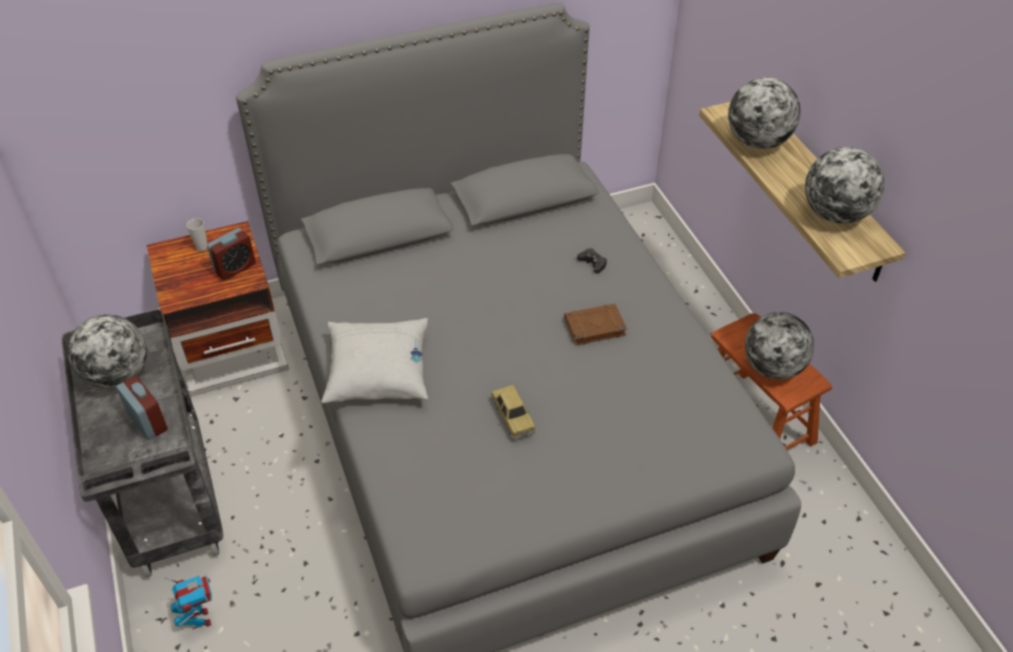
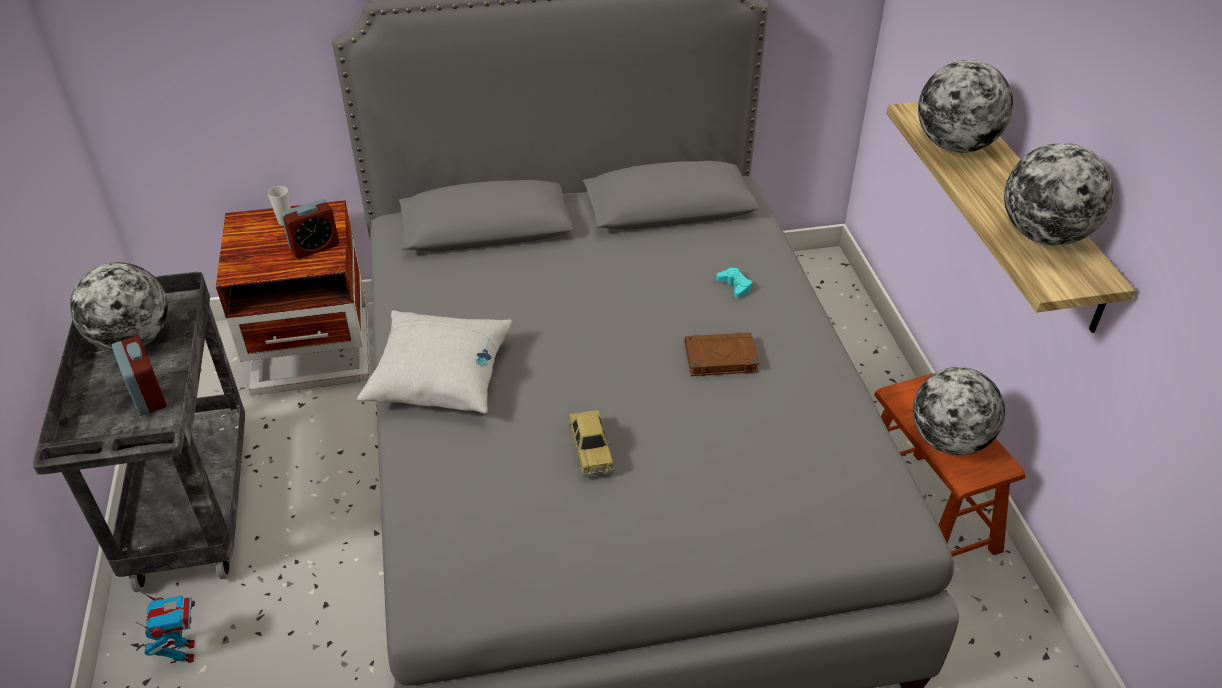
camera: 10 degrees right, 5 degrees down
(592, 263) = (735, 286): black game controller -> turquoise game controller

